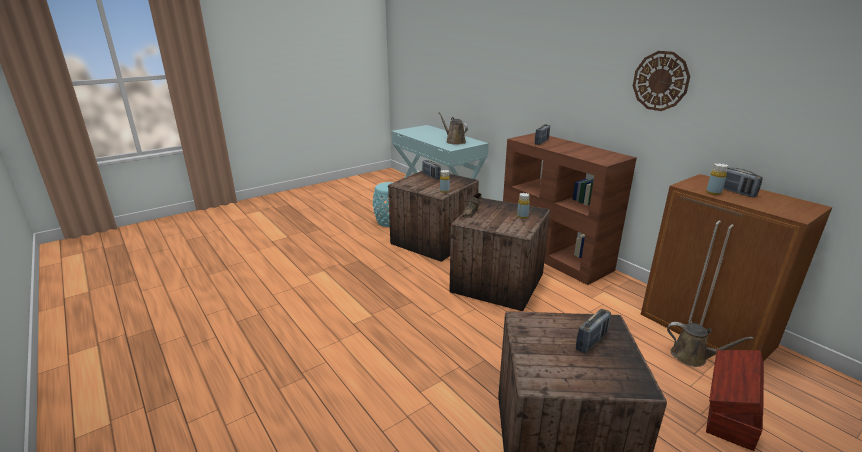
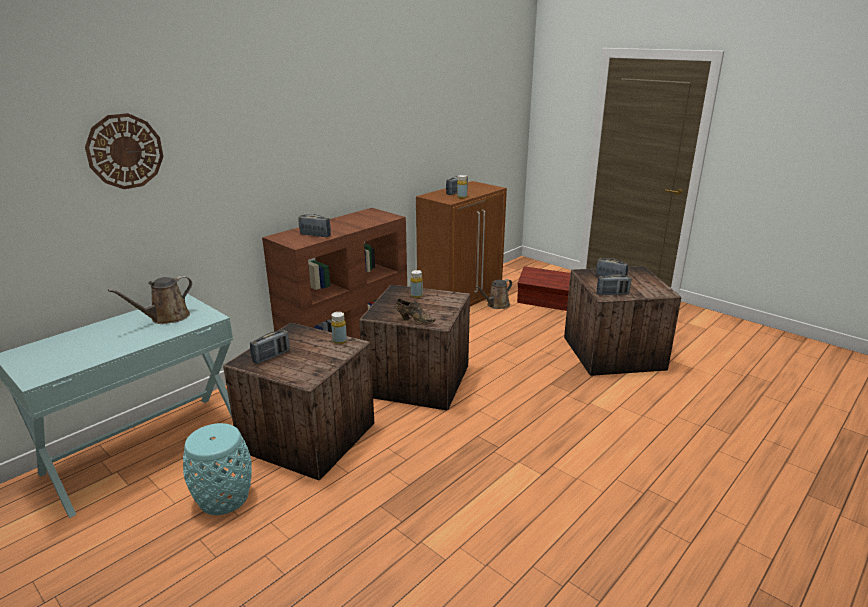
camera: 100 degrees left, 0 degrees up
(526, 326) = (612, 294): none -> radio
(660, 81) = (372, 133): wall clock -> wall clock (125, 151)
(692, 357) = (496, 305): brown watering can -> brown watering can turned 150 degrees counterclockwise

